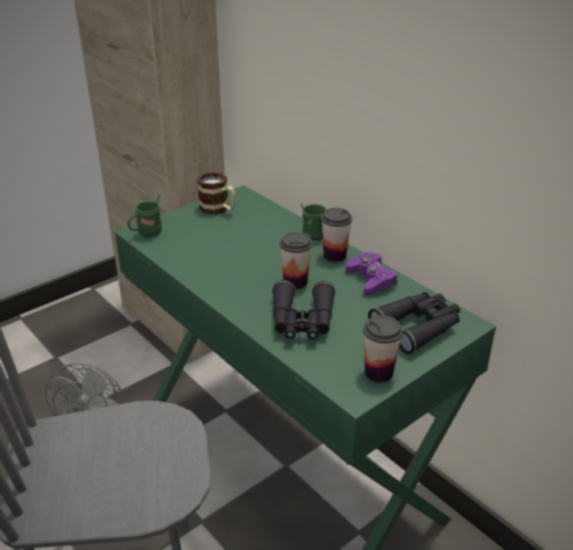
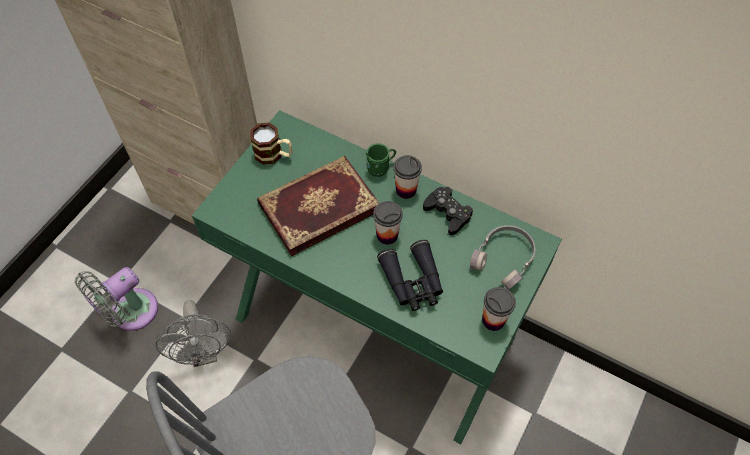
camera: 20 degrees left, 25 degrees up
(49, 384) = (130, 313): none -> grey fan
(146, 234) = (224, 211): green mug -> none
(238, 248) = (318, 205): none -> book
(371, 280) = (447, 213): purple game controller -> black game controller
(418, 327) = (505, 259): black binoculars -> grey headphones

